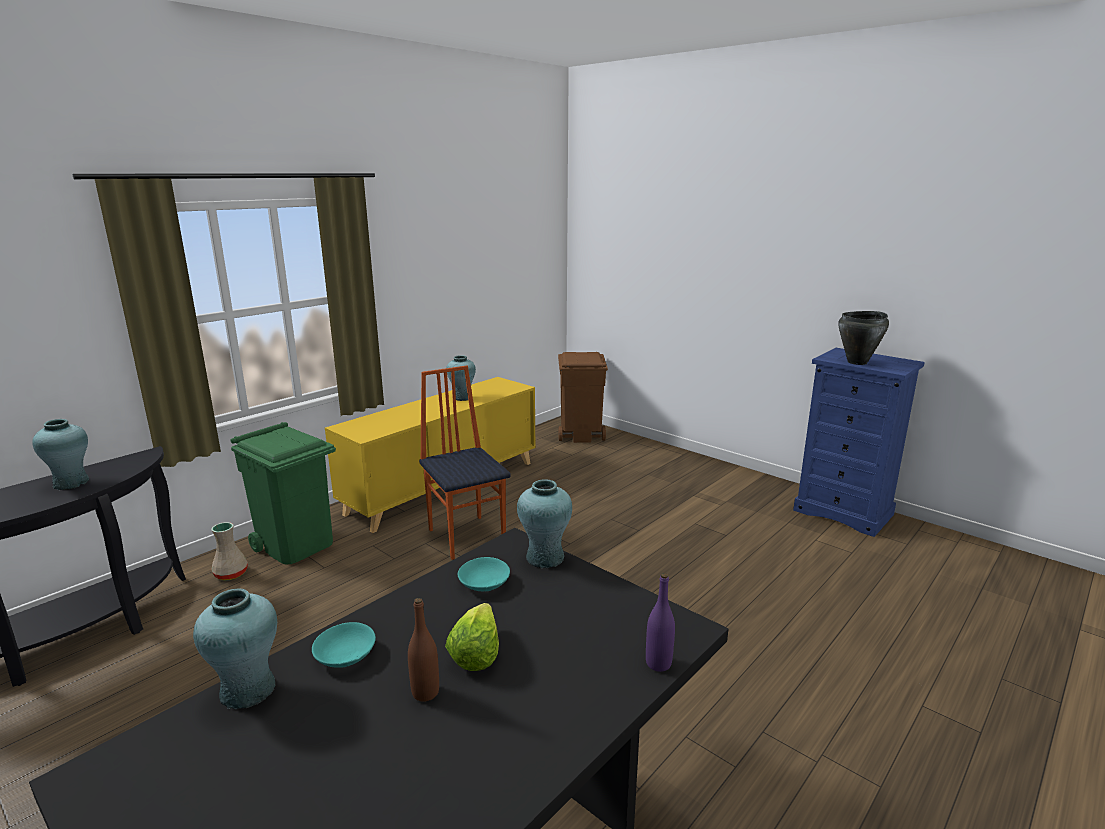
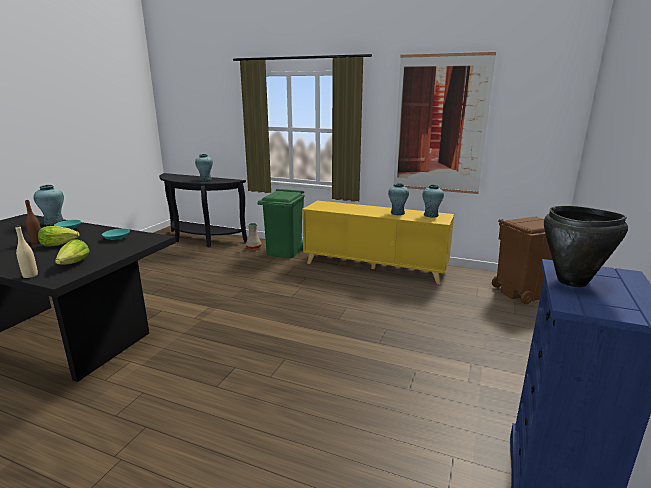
camera: 70 degrees right, 0 degrees up
(455, 268) = (440, 125): none -> picture
(467, 536) = (321, 286): chair -> none
(544, 557) = (140, 245): turquoise vase -> turquoise vase (431, 215)
(613, 619) = (74, 263): none -> lettuce
(658, 663) = (30, 275): purple bottle -> beige bottle

